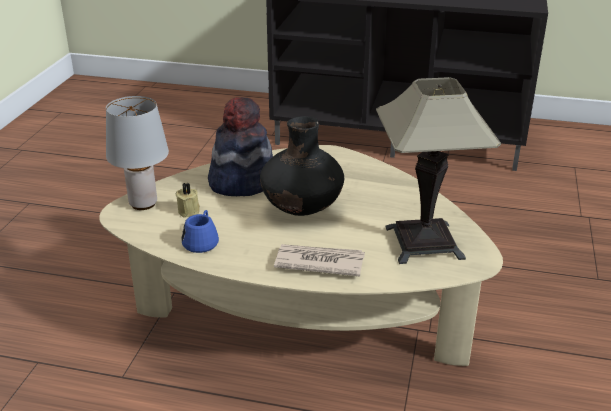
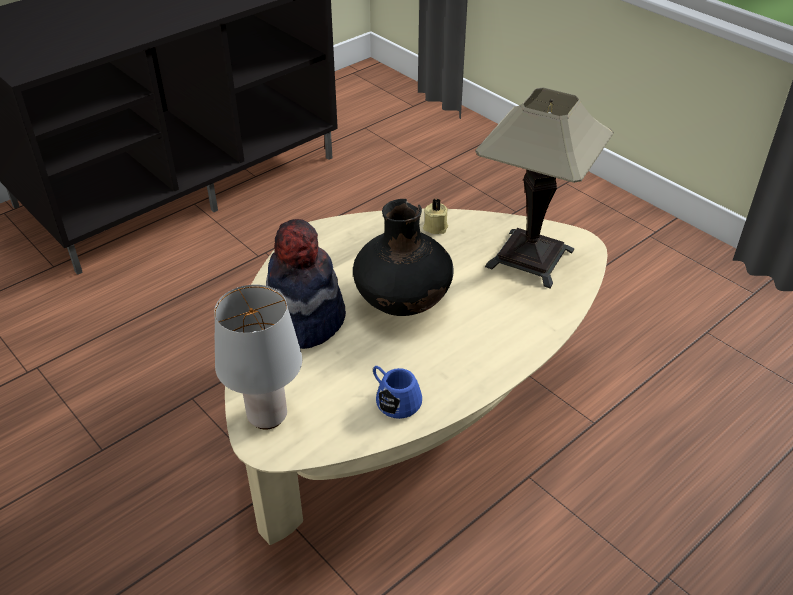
camera: 55 degrees left, 10 degrees up
(189, 211) = (323, 384): beige candle -> beige candle (435, 226)
(318, 262) = (506, 335): newspaper -> none

